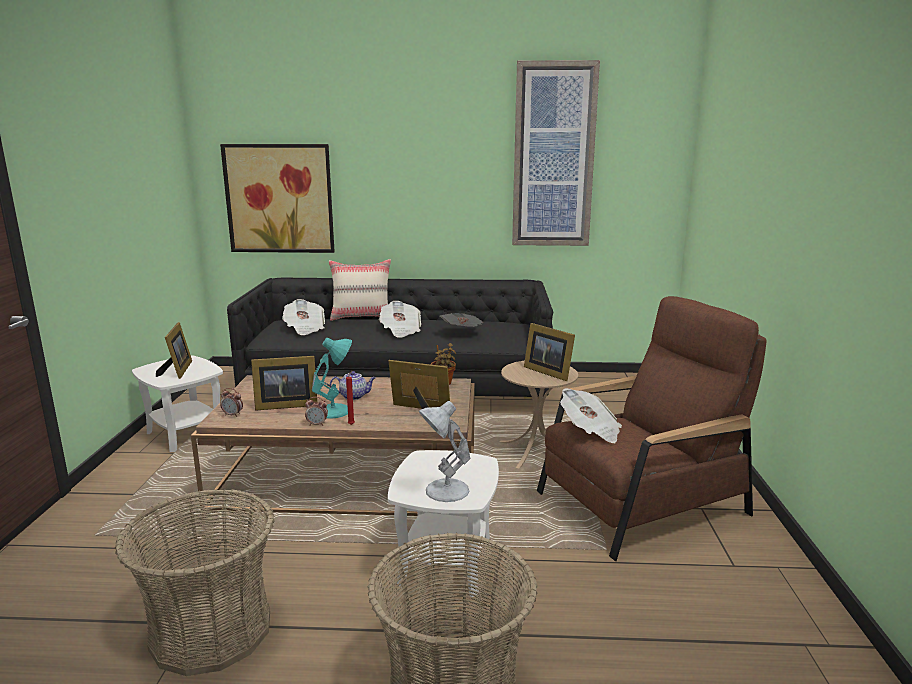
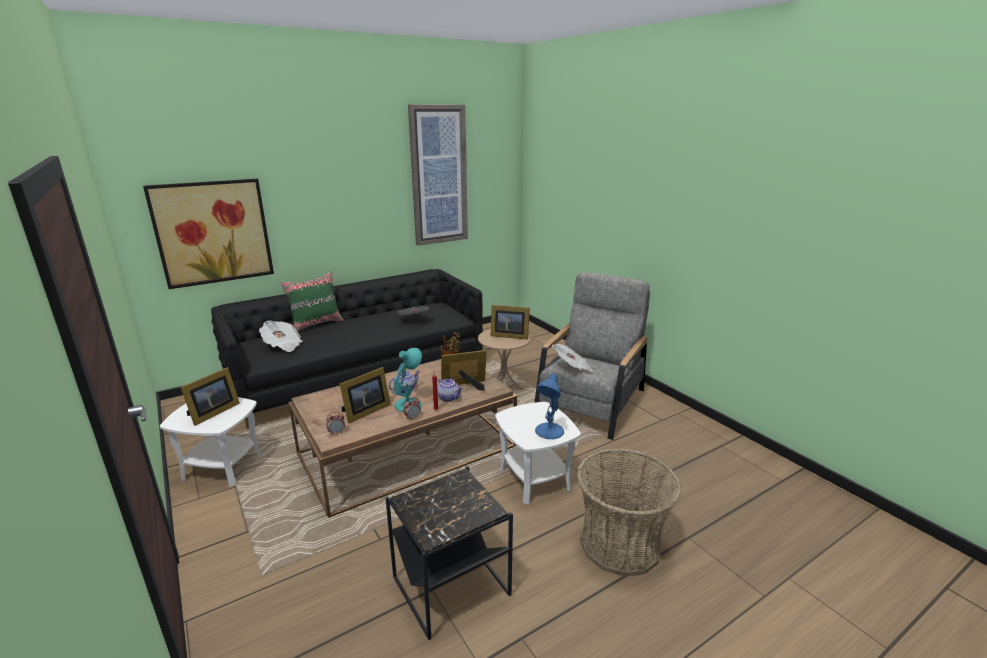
camera: 35 degrees left, 5 degrees up
(178, 370) = (212, 413): picture frame -> picture frame turned 75 degrees clockwise
(211, 630) = (449, 586): basket -> black side table
(361, 317) = (316, 324): beige pillow -> green pillow
(383, 417) = (449, 398): none -> teapot
(400, 331) = (365, 329): newspaper -> none
(445, 491) = (549, 431): white table lamp -> blue table lamp
(641, 504) = (590, 403): brown armchair -> grey armchair

